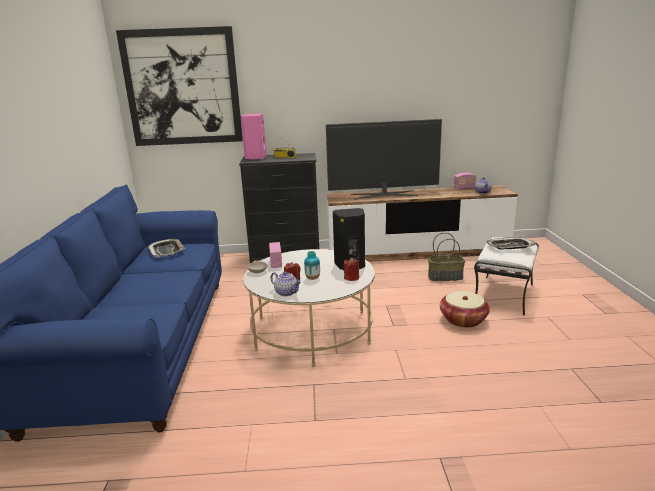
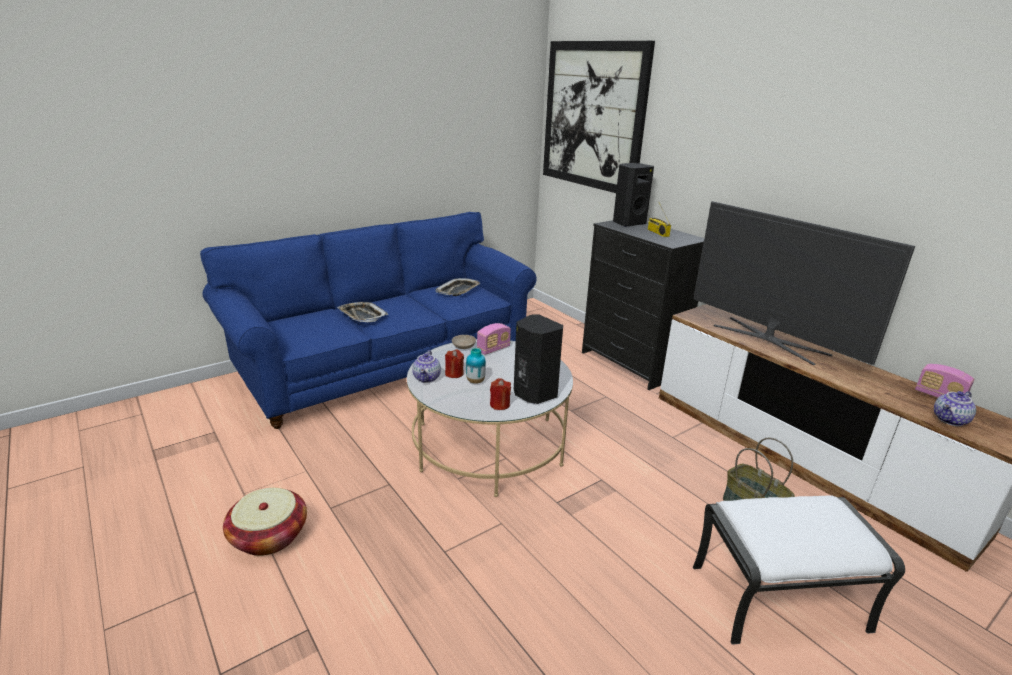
camera: 55 degrees right, 5 degrees up
(255, 158) = (628, 223): pink speaker -> black speaker
(463, 320) = (638, 567): basket -> basket (269, 536)
(509, 247) = (803, 524): tray -> tray (362, 316)

